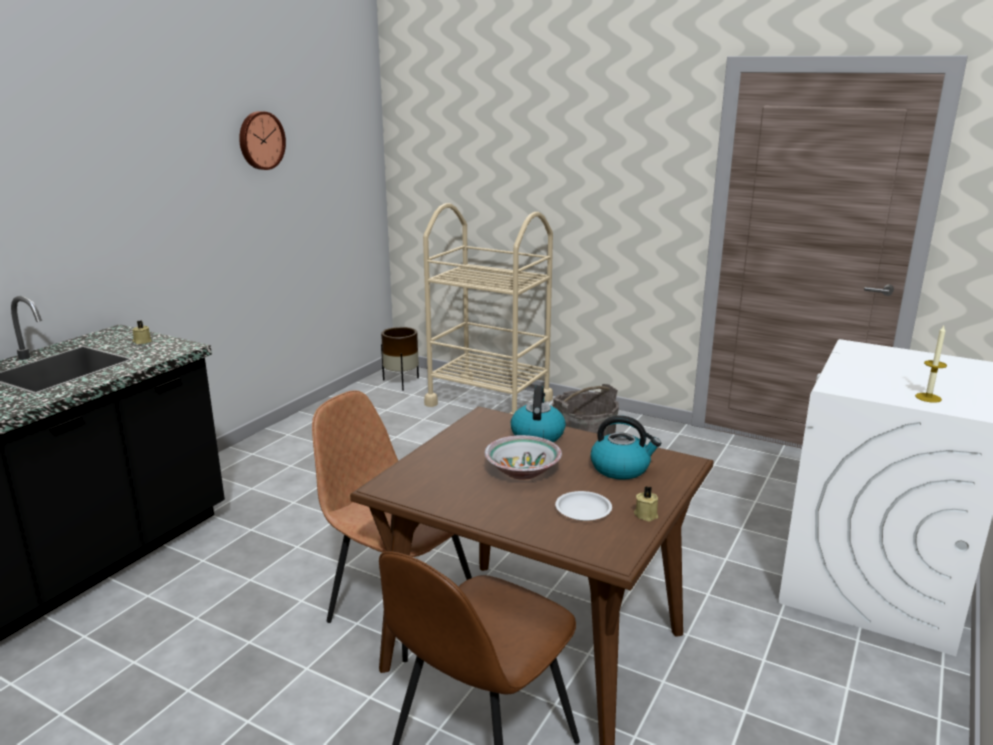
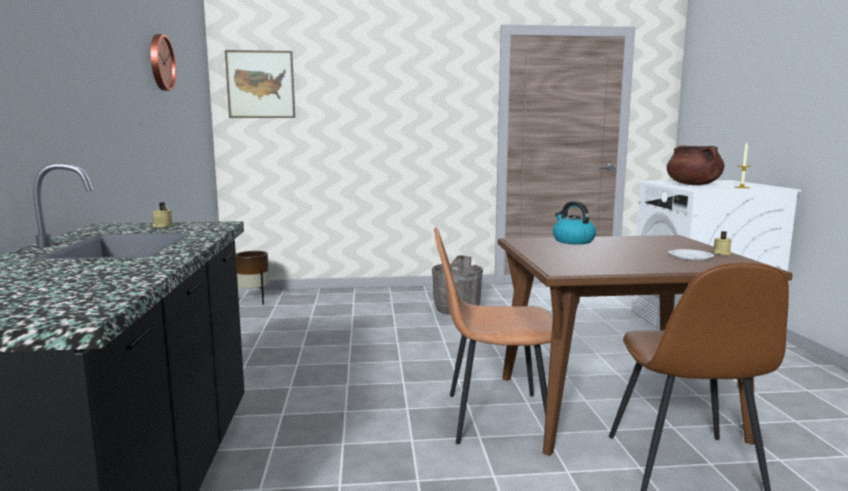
camera: 35 degrees left, 10 degrees down
(429, 135) = (260, 84): none -> picture
(489, 402) = (345, 298): beige cart -> none
(523, 471) = (614, 252): bowl -> none
(621, 468) = (655, 243): kettle -> none
(874, 371) = (693, 185): none -> brown cooking pot

